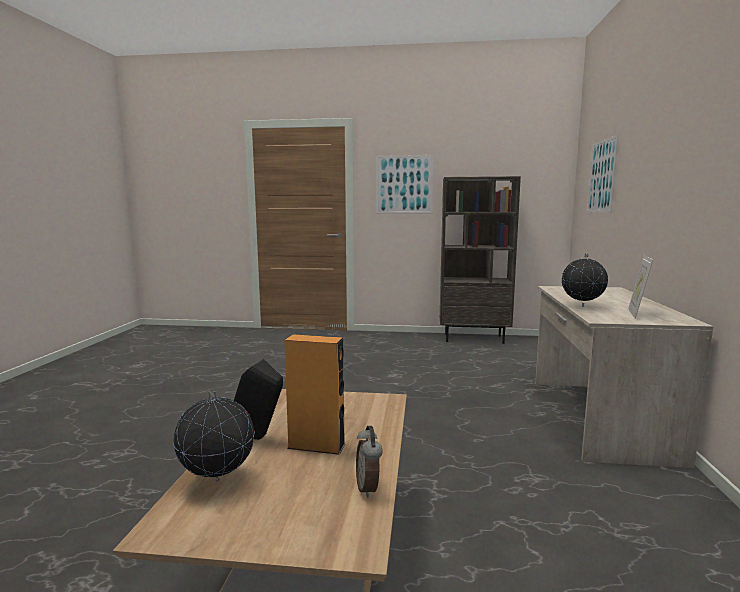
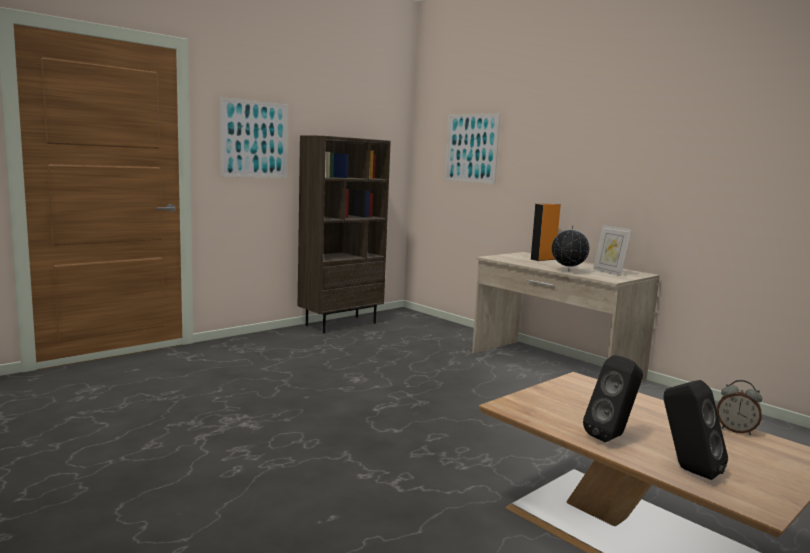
camera: 50 degrees left, 0 degrees up
(218, 481) = (687, 470): globe -> black speaker
(316, 446) = (649, 424): orange speaker -> orange speaker (543, 259)

